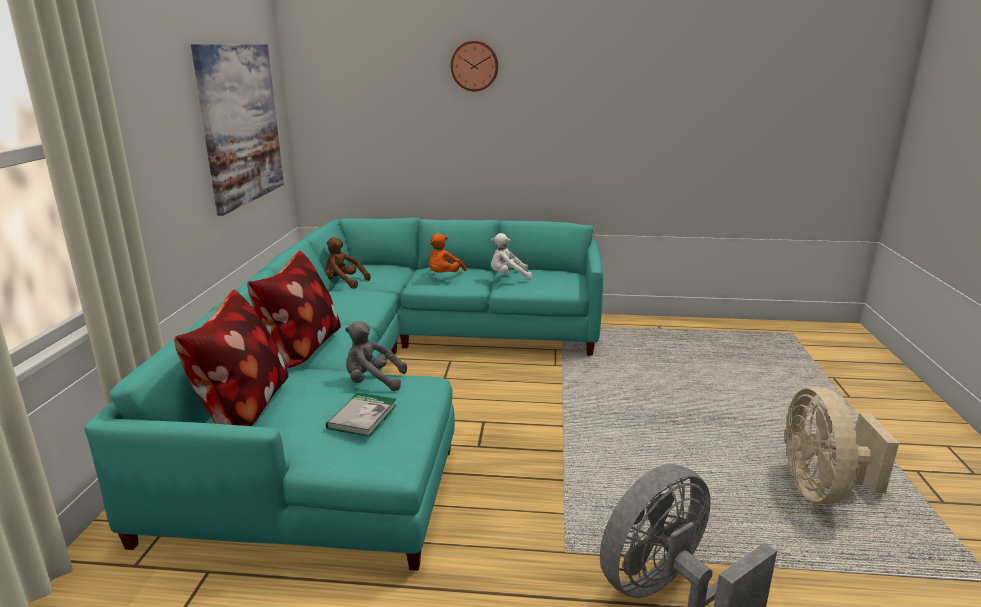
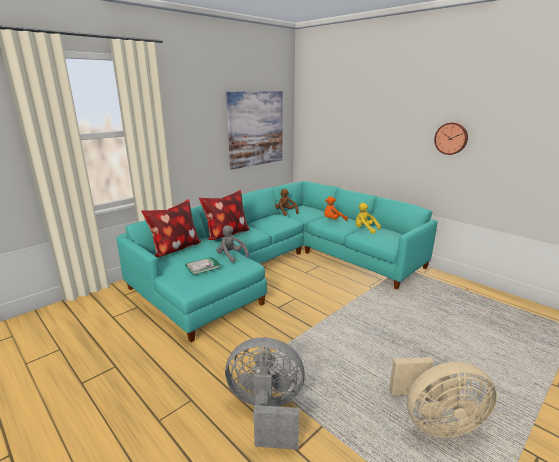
camera: 40 degrees right, 0 degrees up
(474, 66) = (380, 104): wall clock -> wall clock (451, 138)
(508, 277) = (365, 229): white plush toy -> yellow plush toy
(822, 489) = (435, 422): beige fan -> beige fan turned 135 degrees counterclockwise

